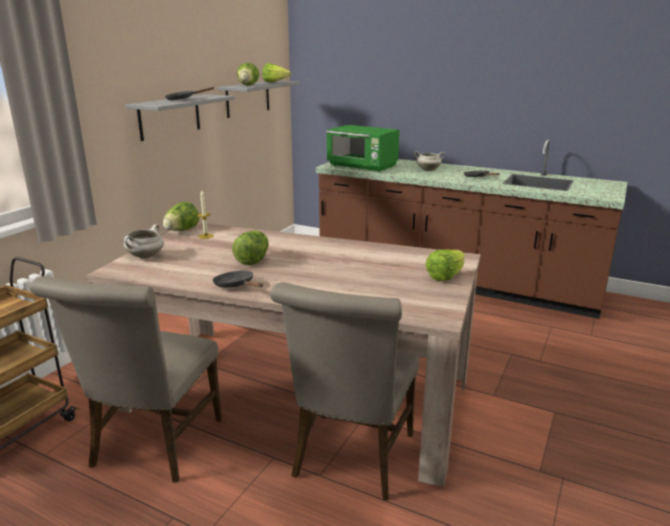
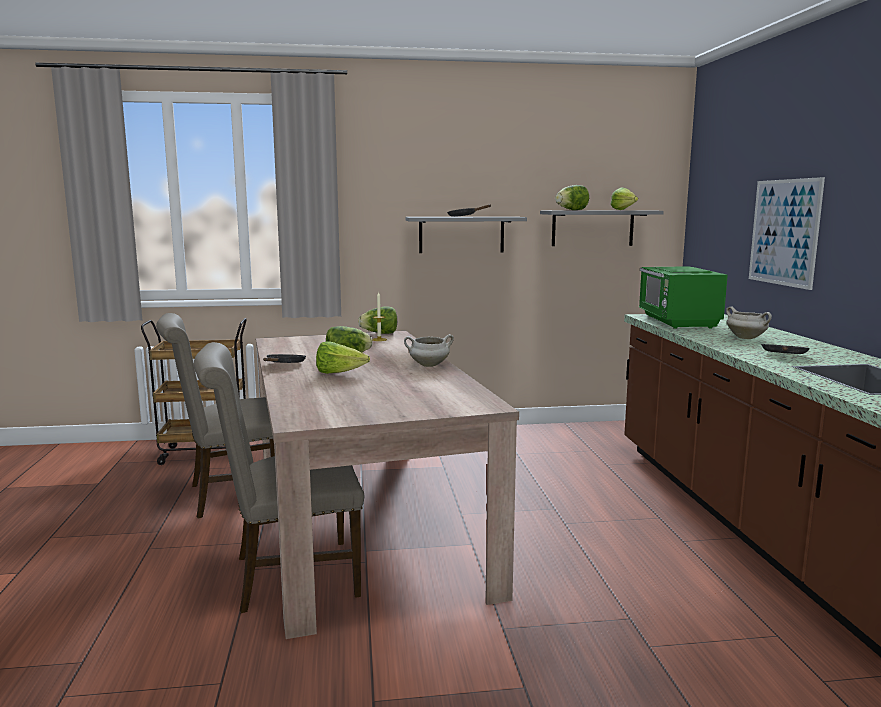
camera: 55 degrees right, 10 degrees down
(145, 257) = (308, 339): white cooking pot -> white cooking pot (428, 365)
(408, 96) = (784, 232): none -> picture
(445, 276) = (415, 409): lettuce -> lettuce (339, 373)

